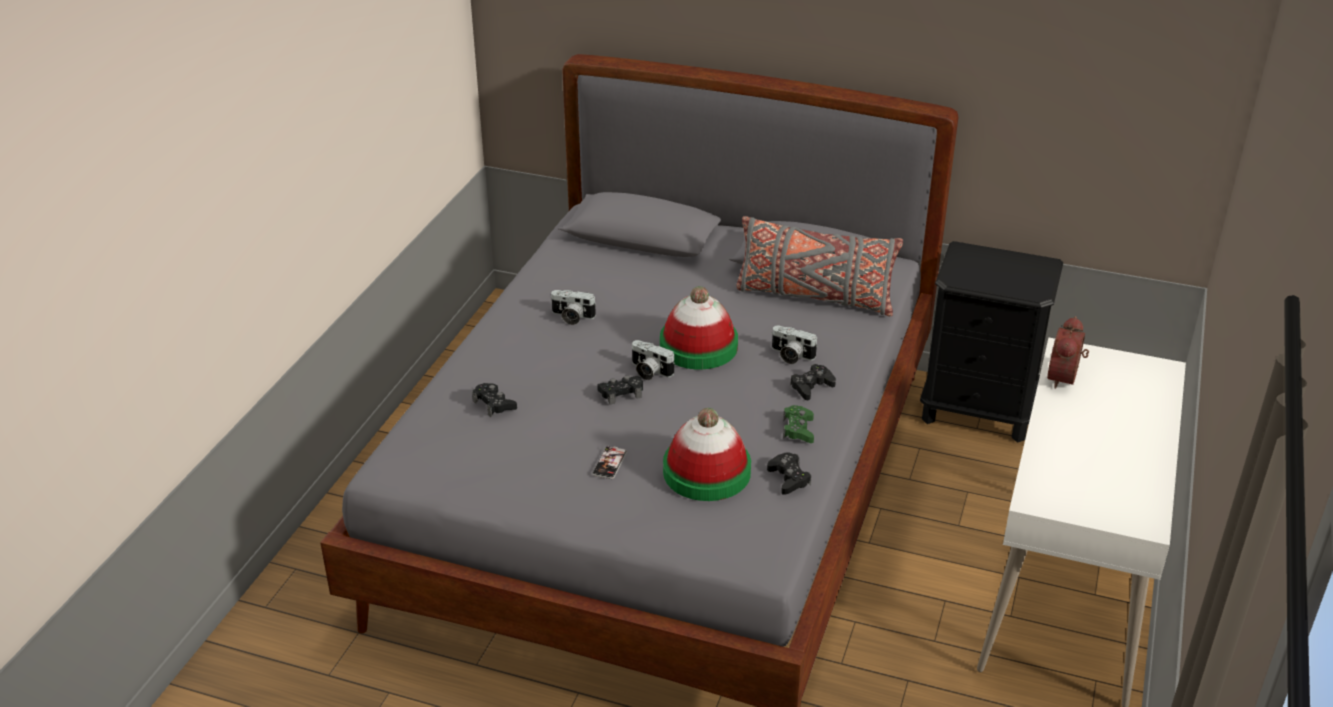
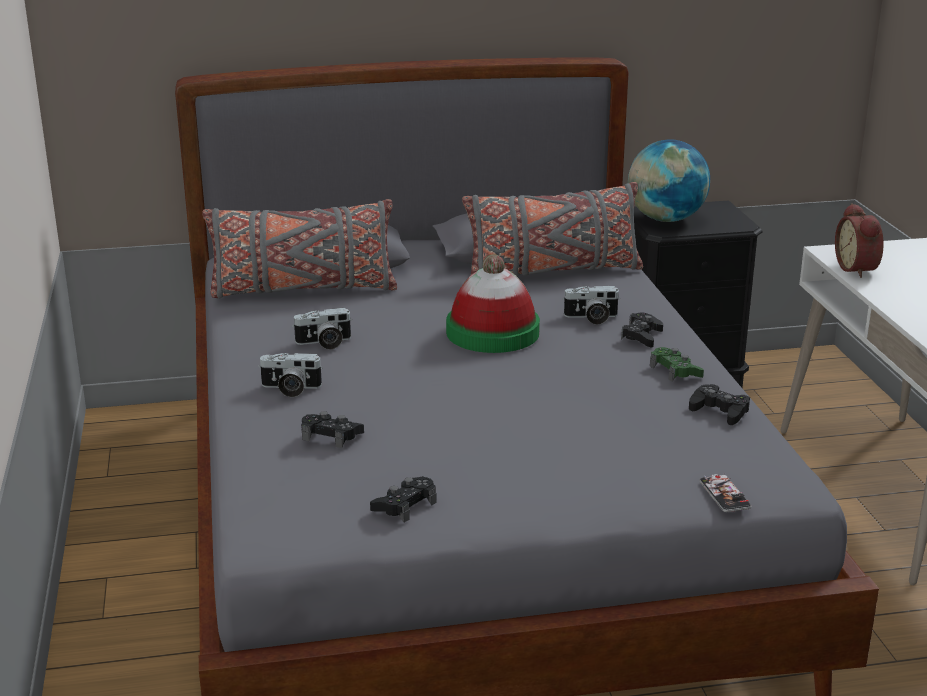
camera: 30 degrees left, 10 degrees down
(607, 258) = (303, 289): none -> grey pillow
(609, 463) = (524, 452): phone -> phone (724, 494)
(621, 393) = (462, 389): black game controller -> black game controller (404, 505)
(649, 371) = (468, 364): camera -> camera (290, 389)
(706, 472) = (635, 429): hat -> none
(974, 266) = (666, 219): none -> globe

